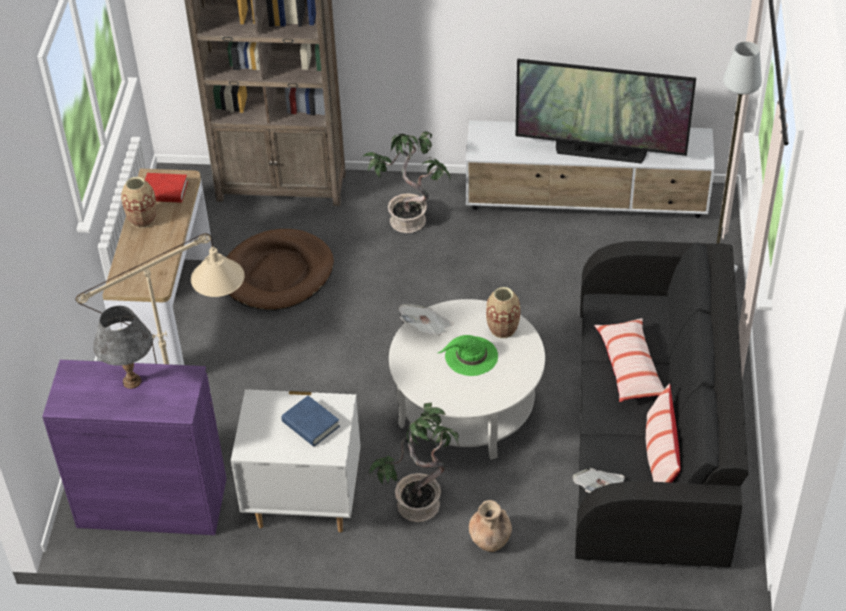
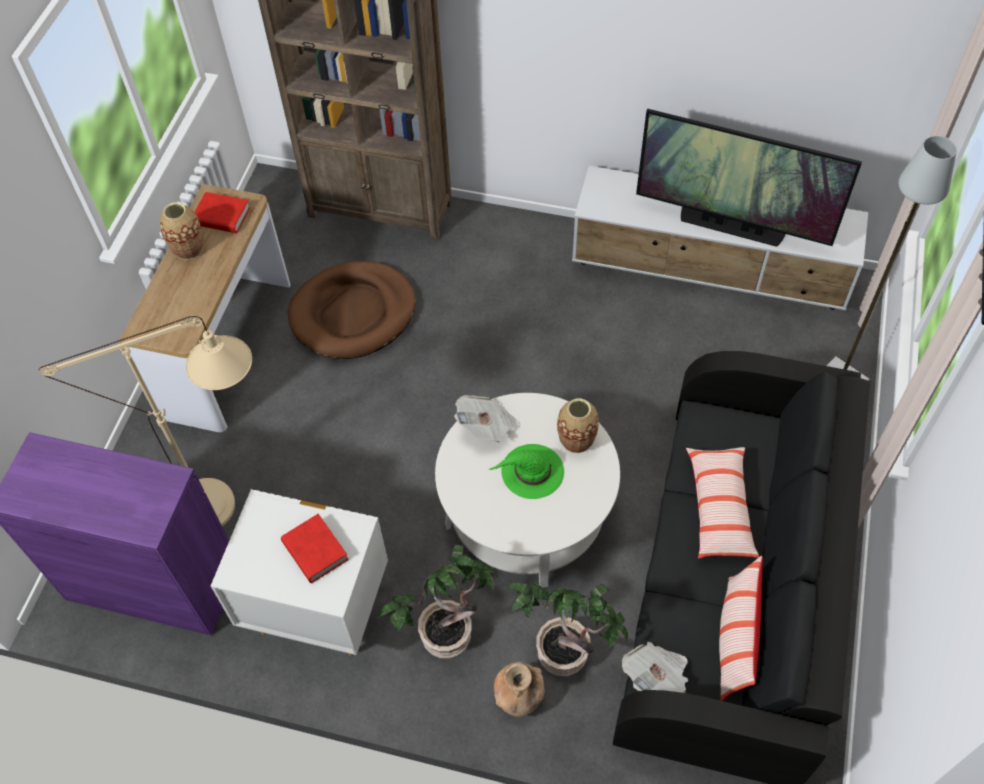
camera: 10 degrees right, 10 degrees up
(131, 381) = (102, 477): grey table lamp -> none
(310, 424) = (315, 551): blue book -> red book
(409, 220) = (509, 267): potted plant -> potted plant (564, 651)

